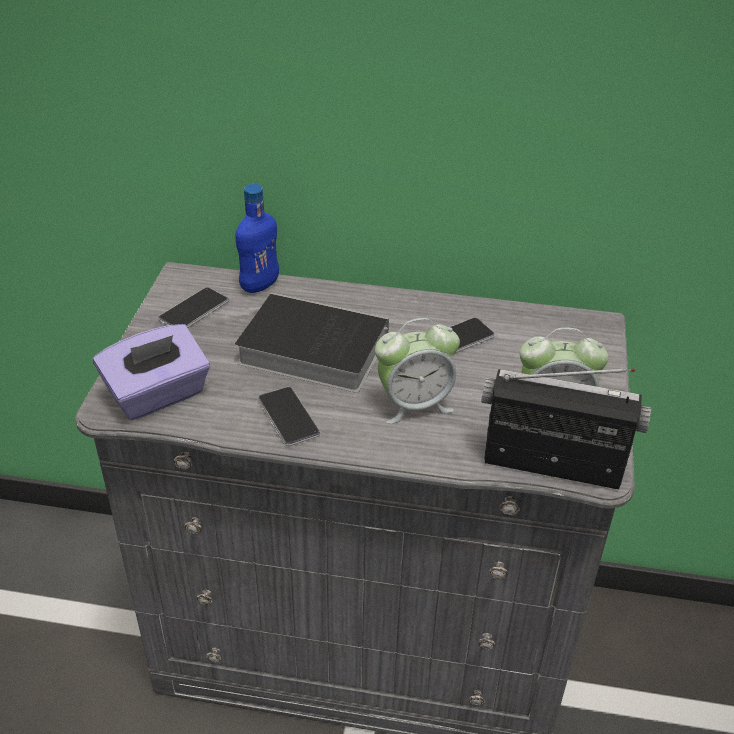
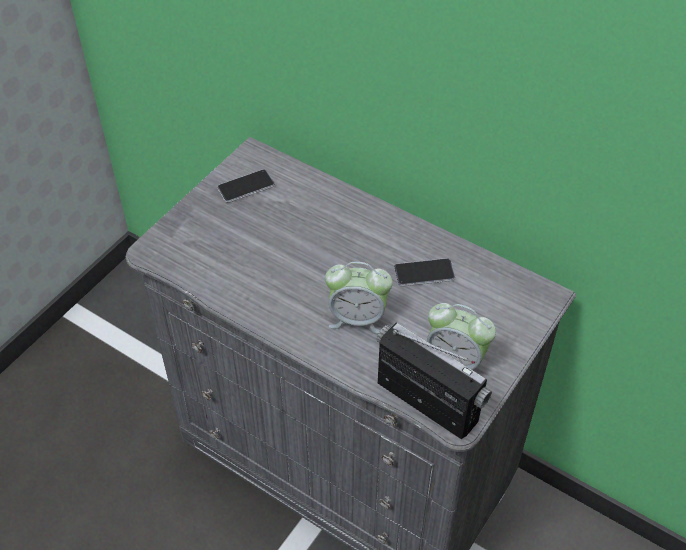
camera: 25 degrees right, 10 degrees up
(158, 395) = (186, 251): purple tissue box -> none
(259, 285) = (304, 178): blue bottle -> none
(288, 417) = (263, 298): phone -> none
(308, 349) = (308, 246): book -> none

